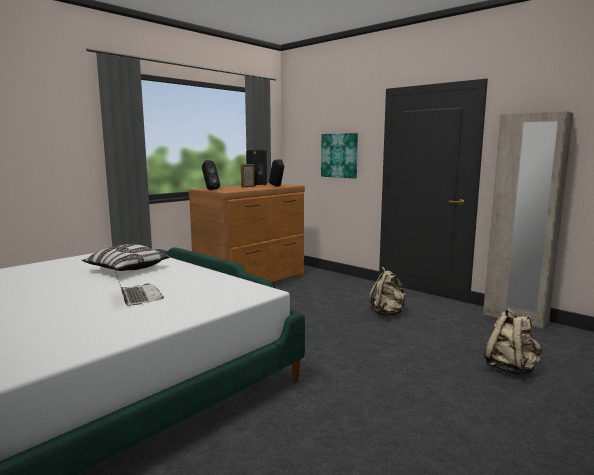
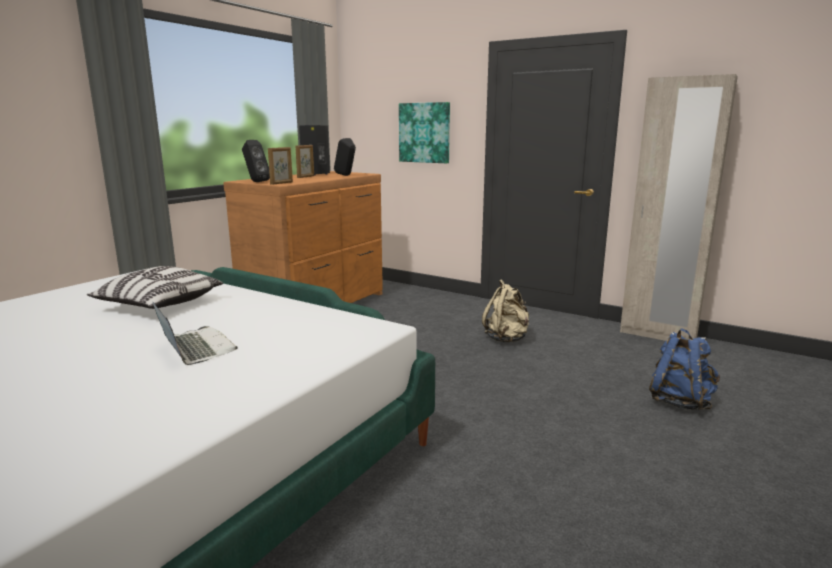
camera: 10 degrees left, 5 degrees up
(226, 191) = (282, 183): none -> picture frame
(510, 369) = (679, 402): beige backpack -> blue backpack

